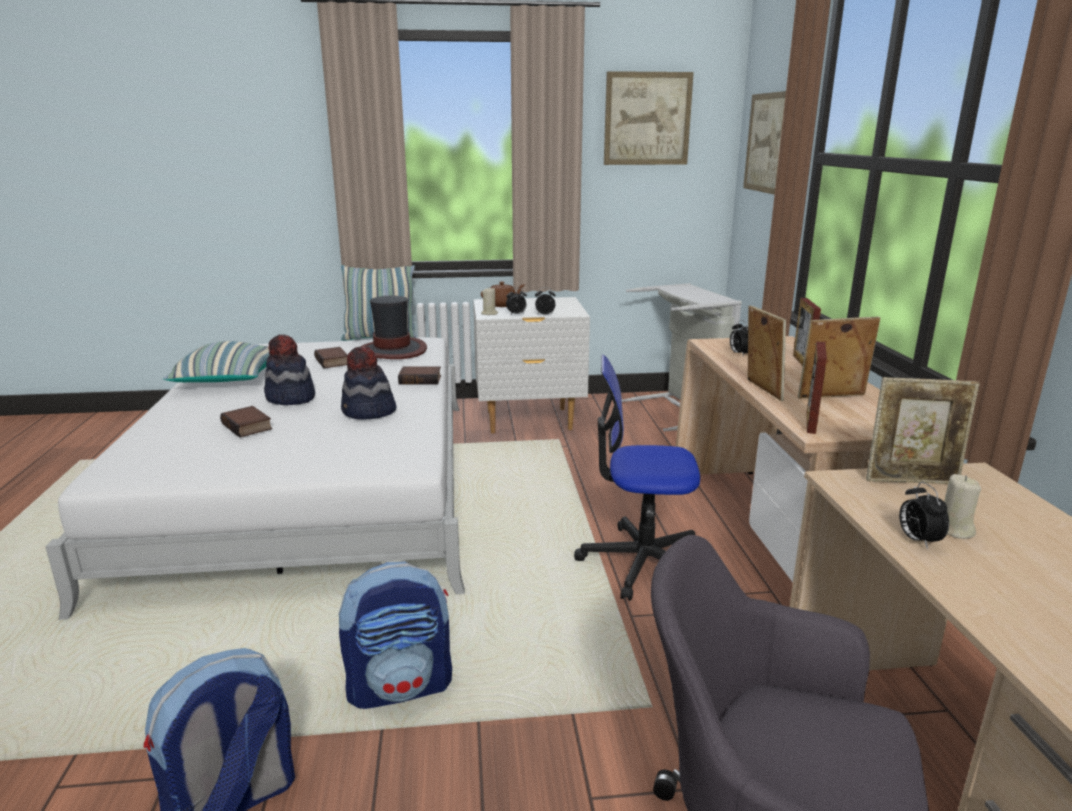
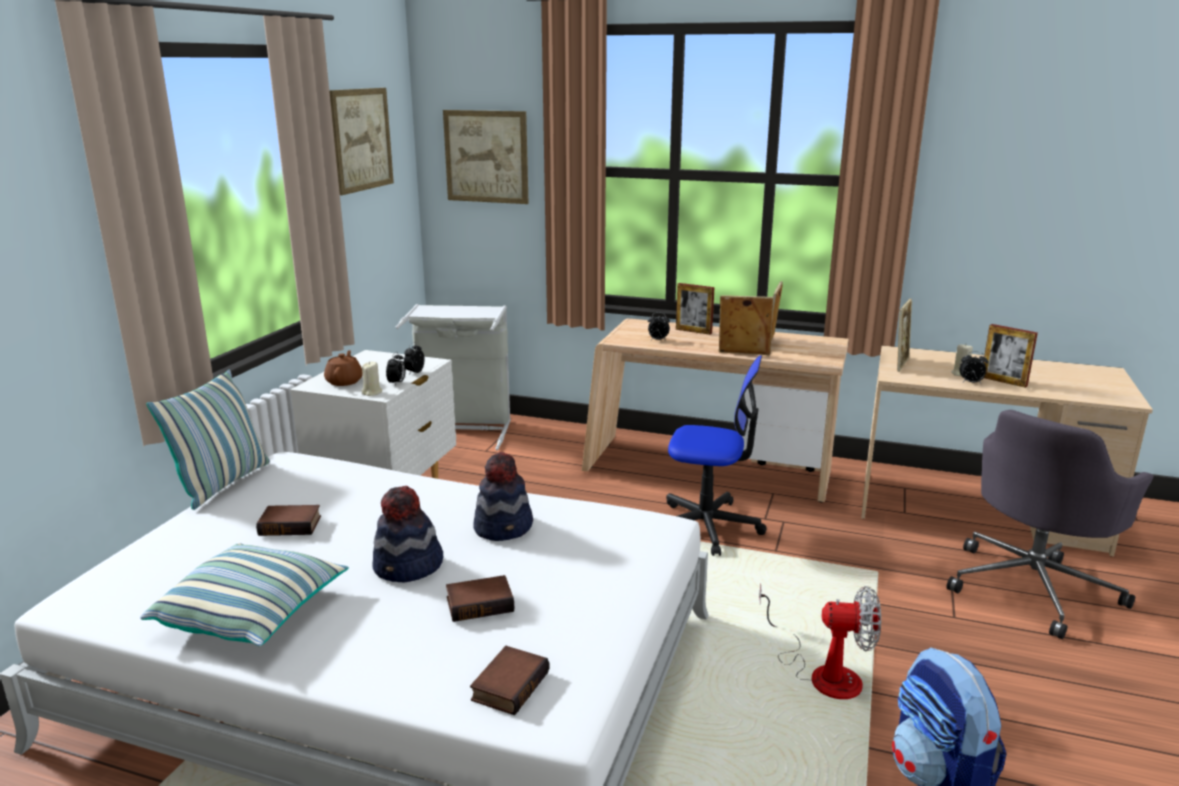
camera: 65 degrees left, 0 degrees up
(392, 350) = (307, 482): hat -> none
(401, 686) = (822, 673): backpack -> fan
(421, 379) = (430, 485): book -> book (509, 685)
(641, 562) = (708, 526): office chair -> office chair turned 105 degrees counterclockwise
(811, 422) = (811, 358): picture frame -> picture frame (1003, 381)

